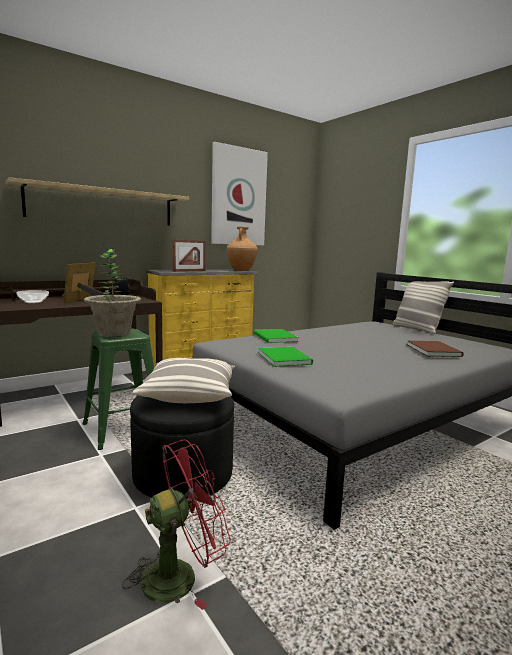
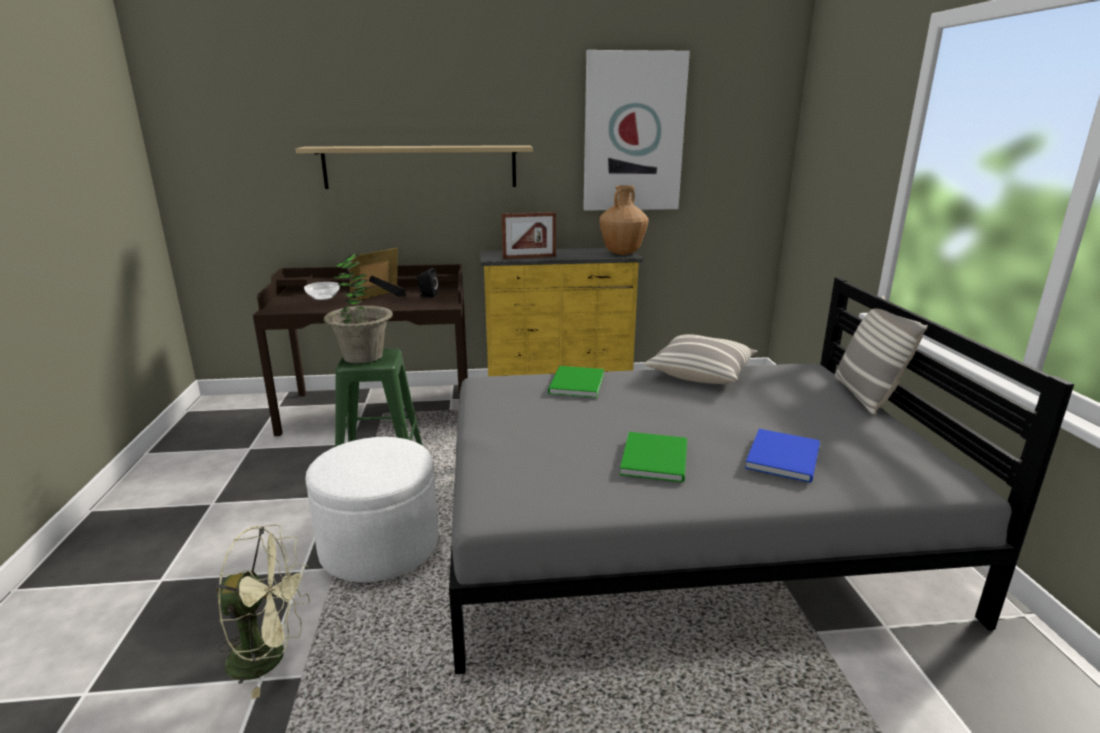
camera: 30 degrees right, 10 degrees up
(180, 574) = (270, 657): red fan -> green fan
(183, 475) = (379, 546): black ottoman -> white ottoman
(189, 394) = (380, 457): pillow -> pillow (700, 373)
(285, 358) = (525, 428): green book -> green book (657, 458)
(434, 350) = (785, 456): brown book -> blue book

